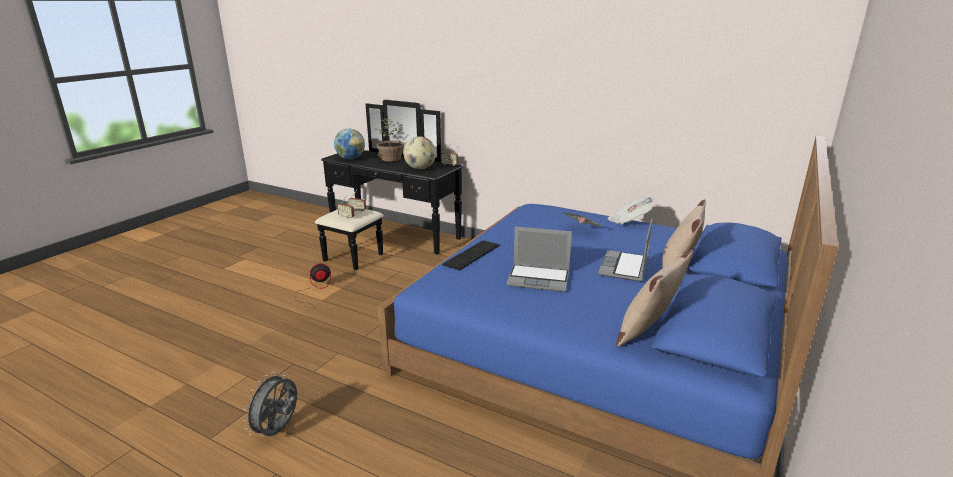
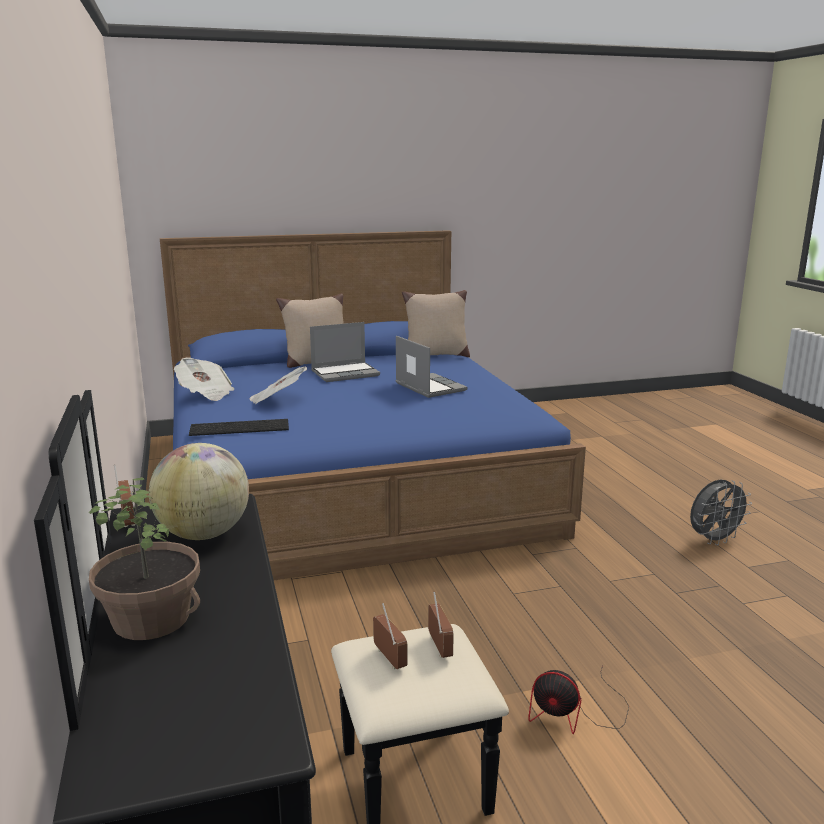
camera: 135 degrees left, 5 degrees down
(350, 158) = (237, 691): globe -> none
(472, 255) = (440, 418): keyboard -> keyboard (240, 427)

